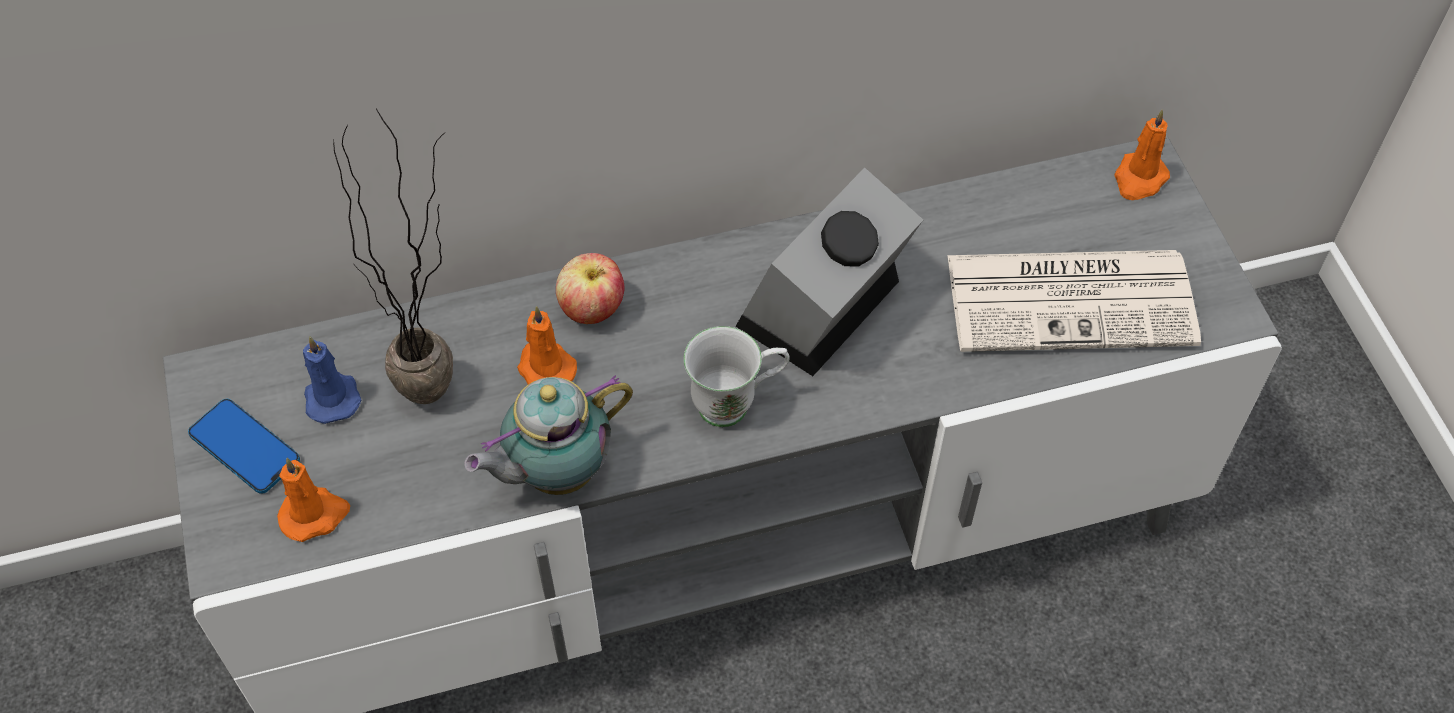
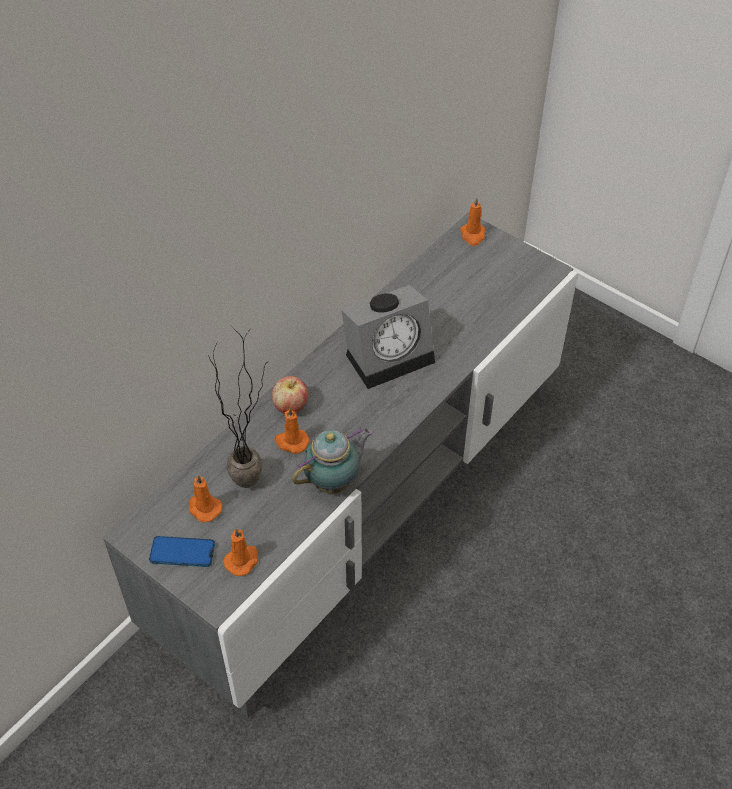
camera: 35 degrees left, 5 degrees down
(332, 396) = (204, 508): blue candle -> orange candle
(555, 473) = (335, 481): teapot -> teapot turned 150 degrees counterclockwise
(736, 404) = (387, 410): white mug -> none
(822, 311) = (390, 354): alarm clock -> alarm clock turned 120 degrees counterclockwise
(1073, 299) = (487, 296): newspaper -> none

